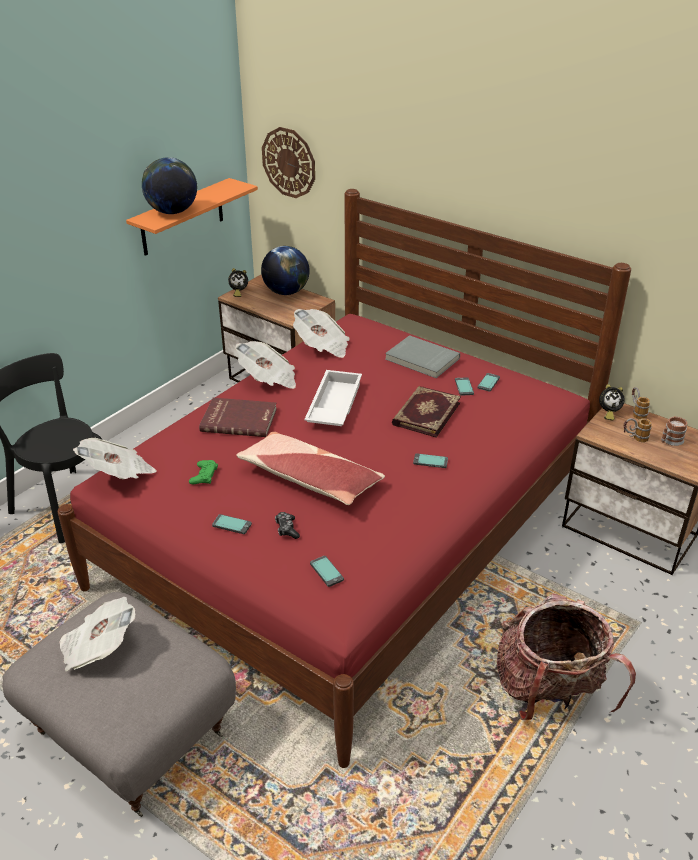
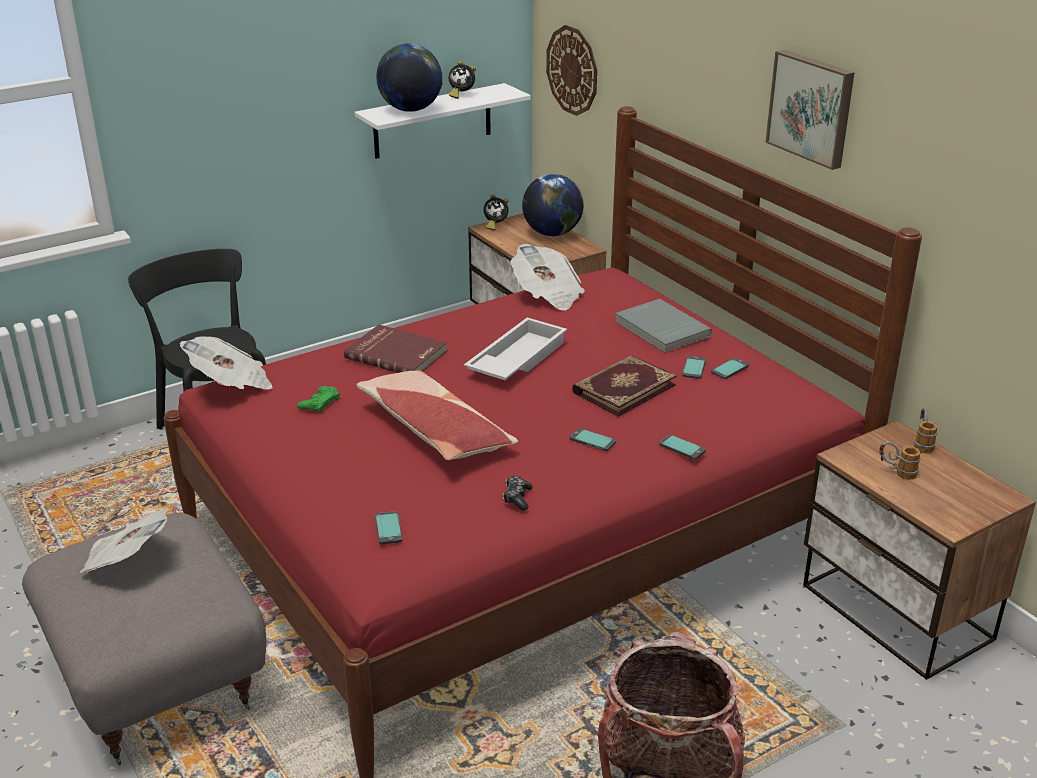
camera: 20 degrees right, 5 degrees down
(182, 217) = (432, 121): orange shelf -> white shelf
(232, 525) = (316, 458): phone -> phone (682, 448)
(268, 379) = (459, 319): newspaper -> none
(287, 529) = (373, 476): game controller -> game controller (517, 498)
(525, 180) = (812, 108): none -> picture
(608, 413) = (880, 437): alarm clock -> alarm clock (461, 95)
(670, 441) = (946, 485): mug -> none

